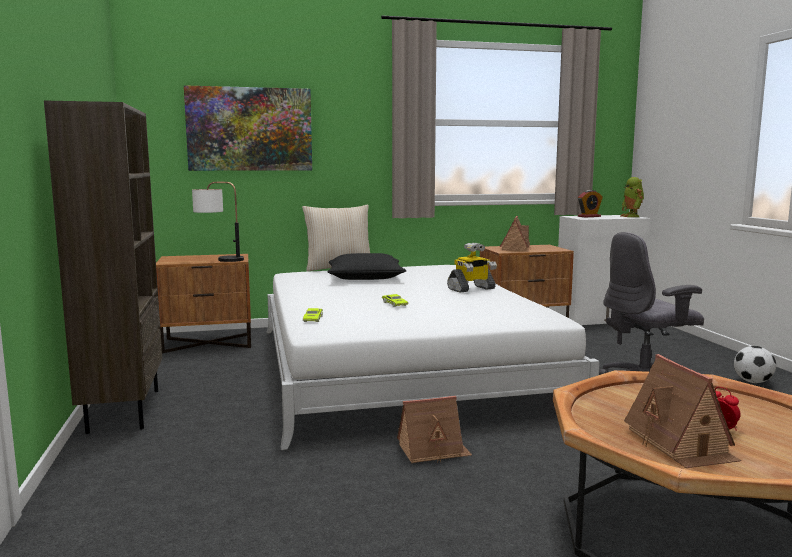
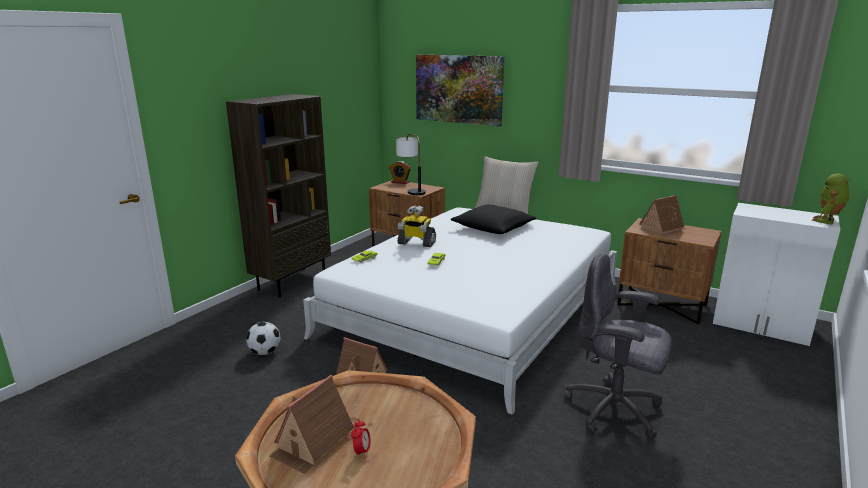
camera: 45 degrees right, 10 degrees up
(471, 289) = (533, 263): toy robot -> toy robot (416, 243)
(589, 216) = (767, 210): alarm clock -> alarm clock (400, 182)
(753, 382) = (753, 461): football -> football (265, 352)

